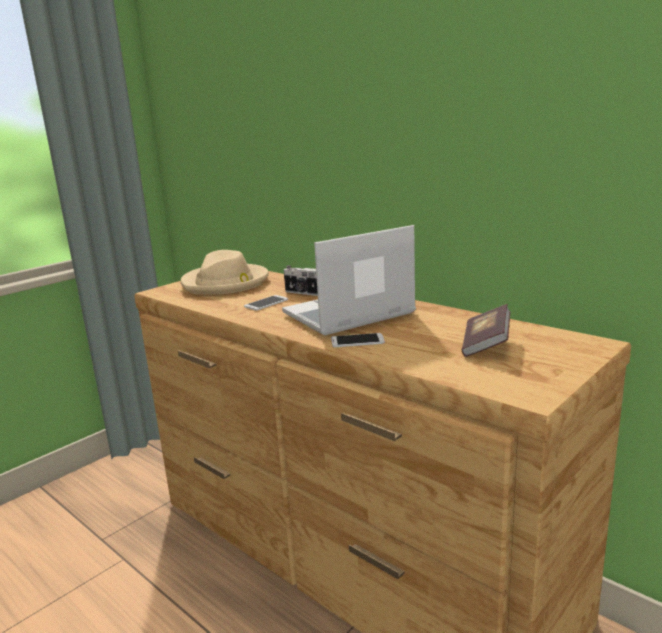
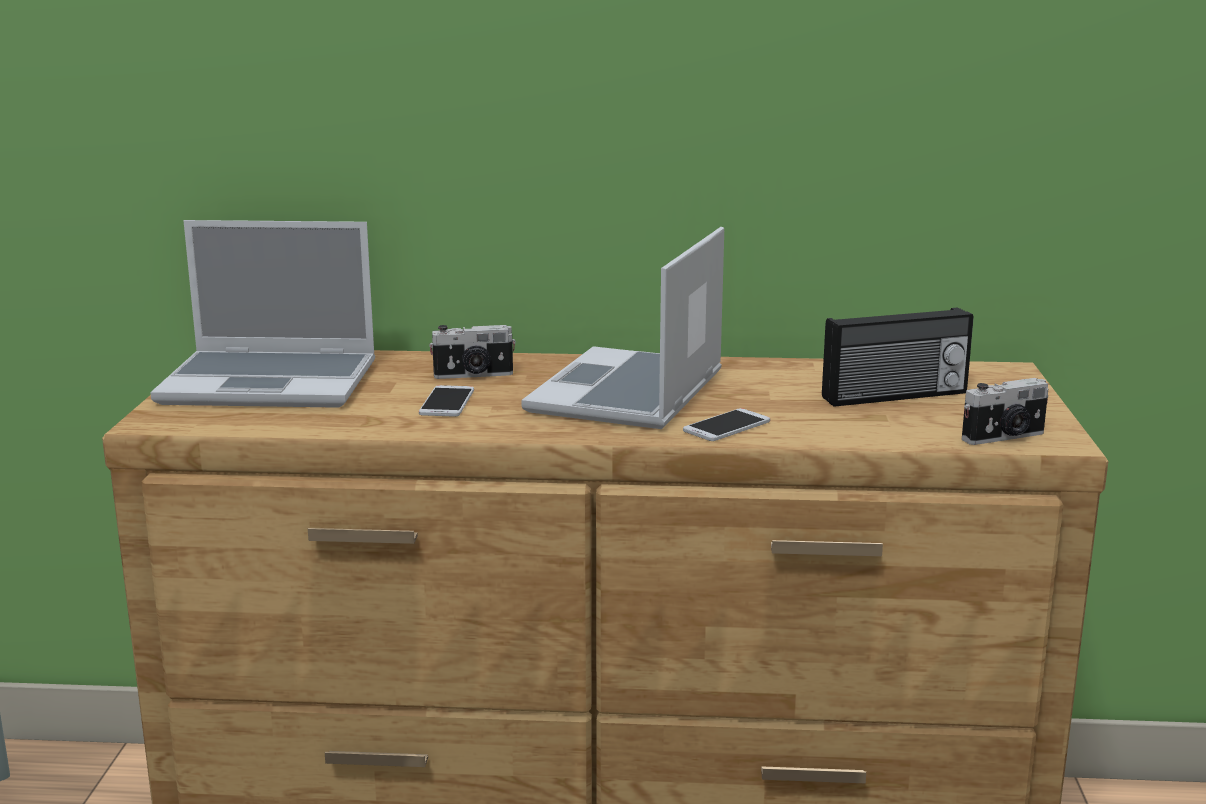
camera: 40 degrees left, 0 degrees up
(225, 283) = (273, 383): beige hat -> laptop
(486, 344) = (895, 396): book -> radio
(501, 385) = (1005, 437): none -> camera

